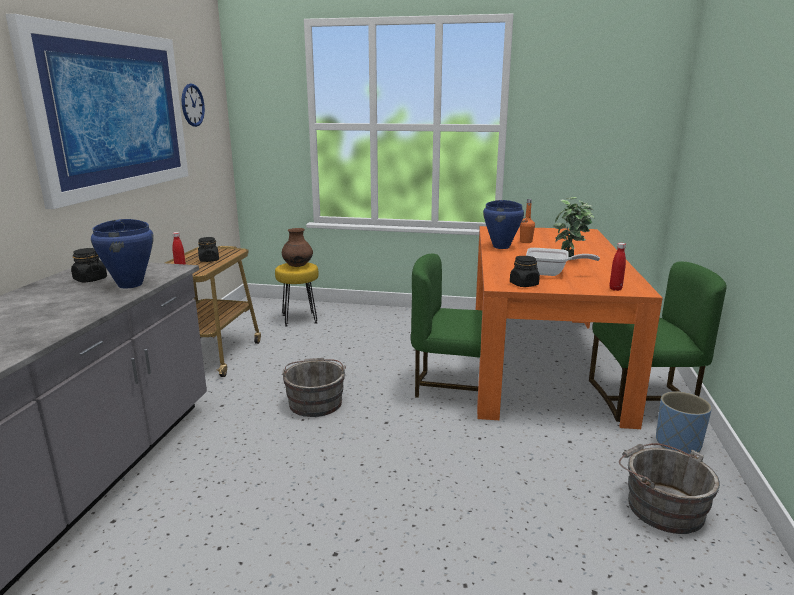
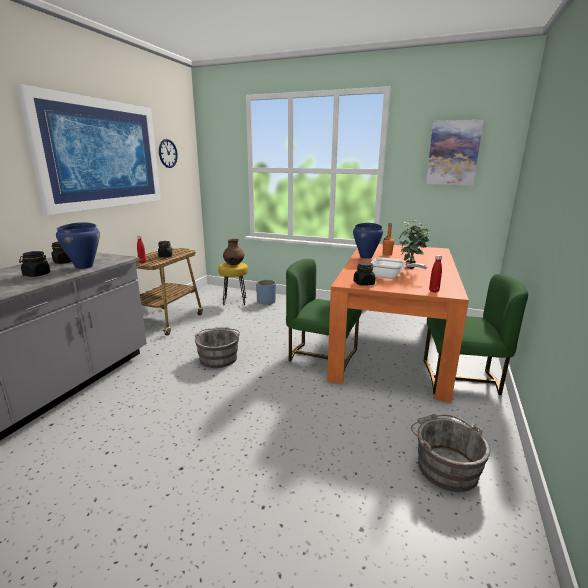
camera: 10 degrees right, 0 degrees up
(69, 302) = (36, 275): none -> black jar
(598, 103) = (453, 153): none -> picture
(678, 443) = (478, 417): blue planter -> blue planter (266, 302)

